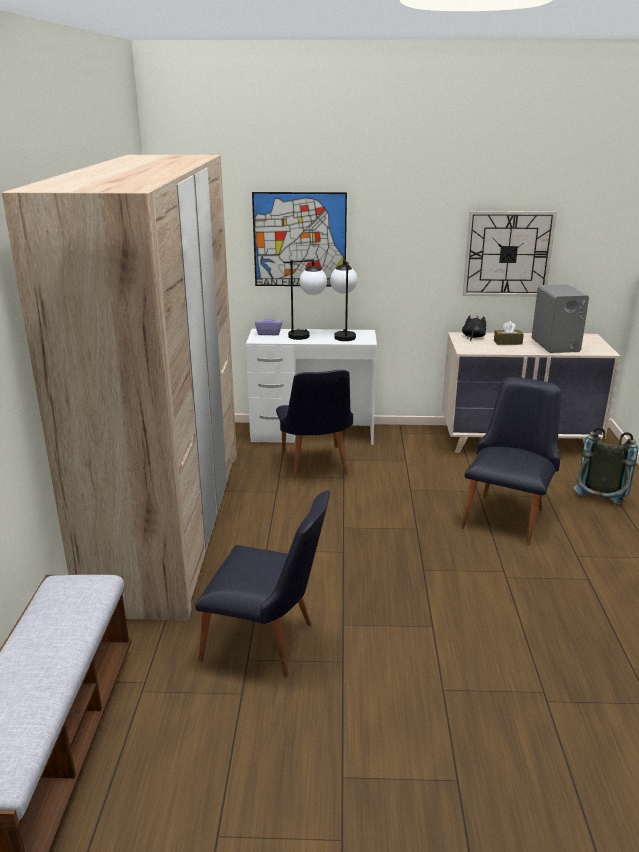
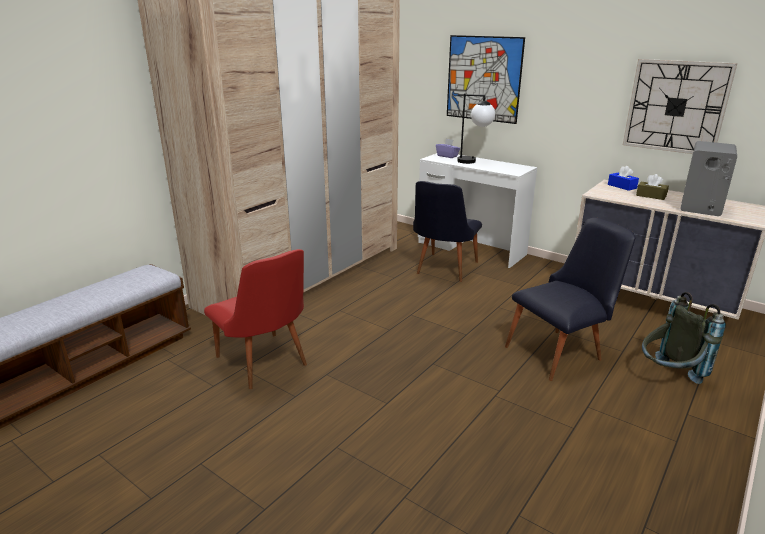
camera: 35 degrees right, 0 degrees up
(268, 644) = (265, 365): black chair -> red chair
(343, 335) = (503, 166): table lamp -> none
(473, 337) = (622, 186): black plush toy -> blue tissue box

